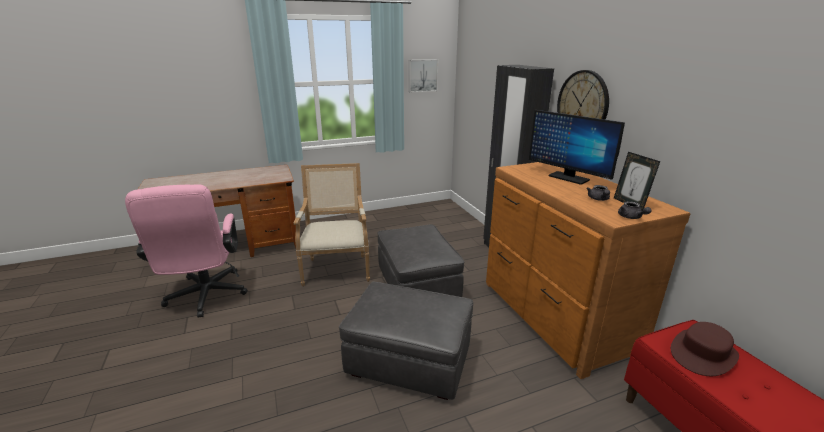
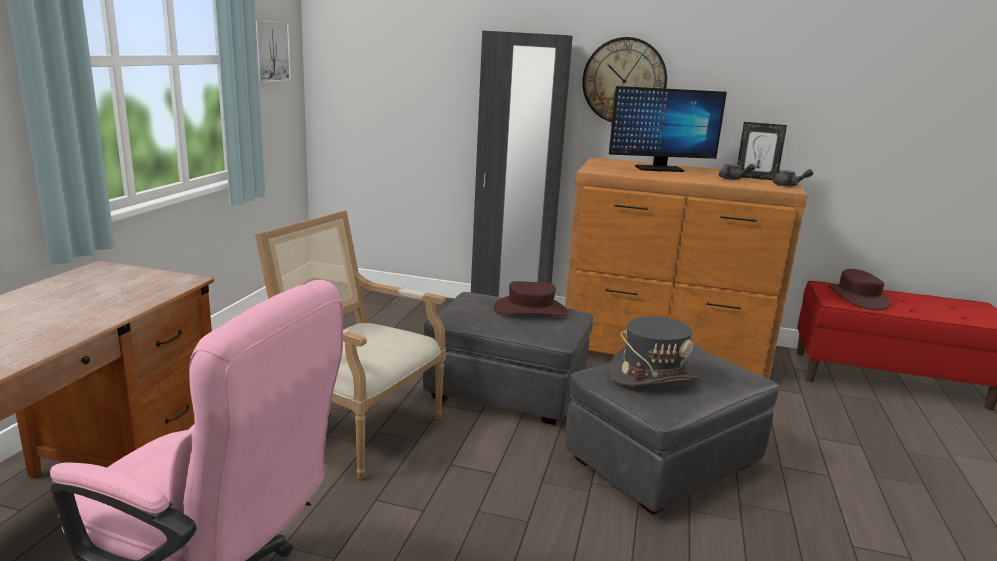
camera: 55 degrees left, 5 degrees down
(393, 302) = (652, 375): none -> grey hat
(429, 244) = (530, 310): none -> brown hat

